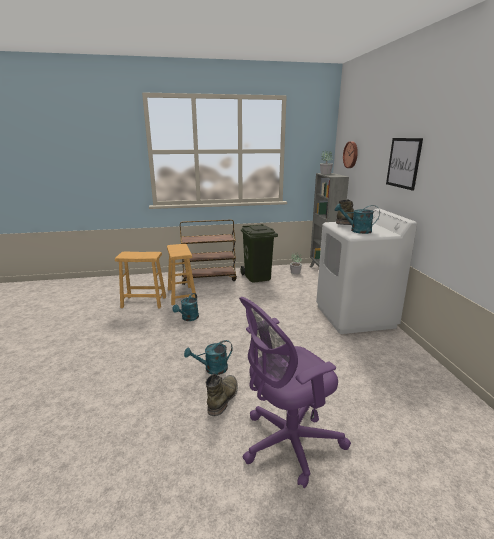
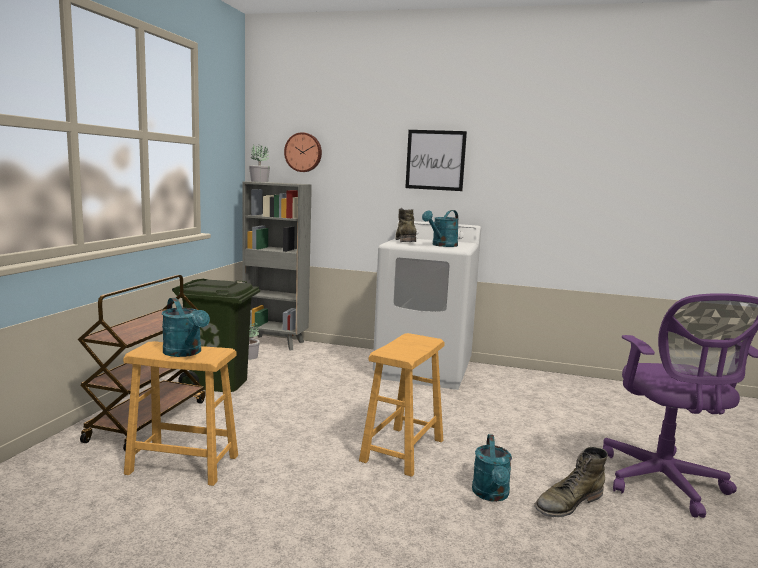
camera: 65 degrees left, 10 degrees down
(144, 302) = (145, 519): brown stool -> brown stool (403, 450)
(188, 318) = (299, 479): turquoise watering can -> turquoise watering can (185, 353)
(223, 397) = (568, 503): green boot -> green boot turned 75 degrees counterclockwise

